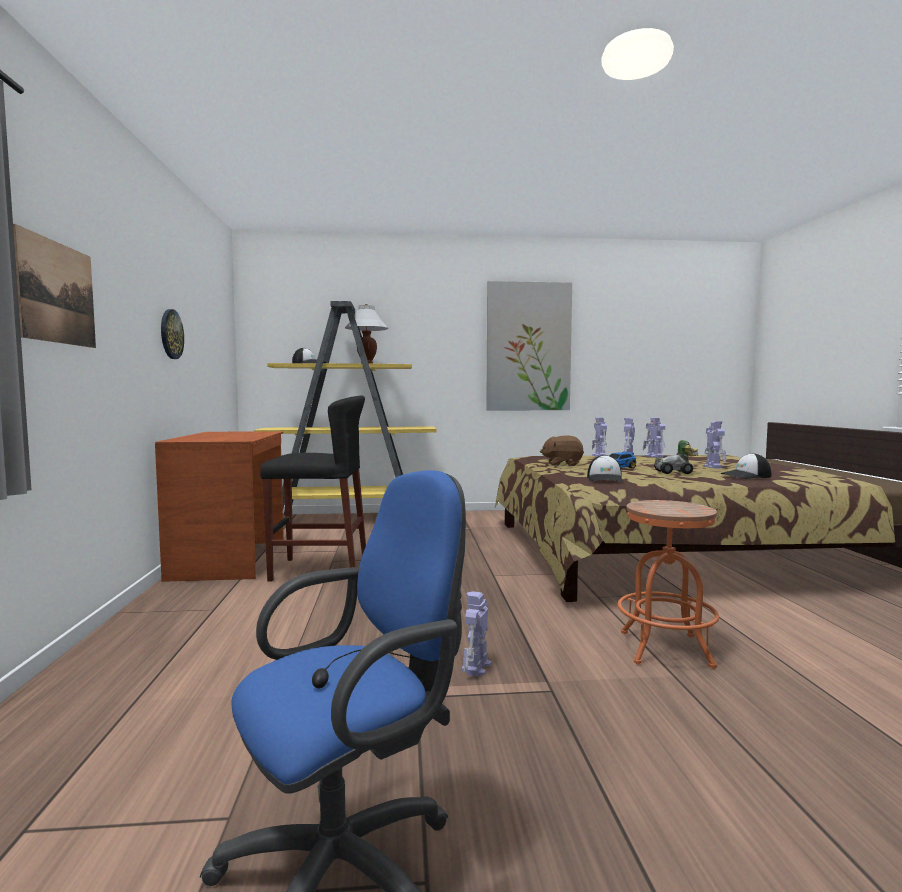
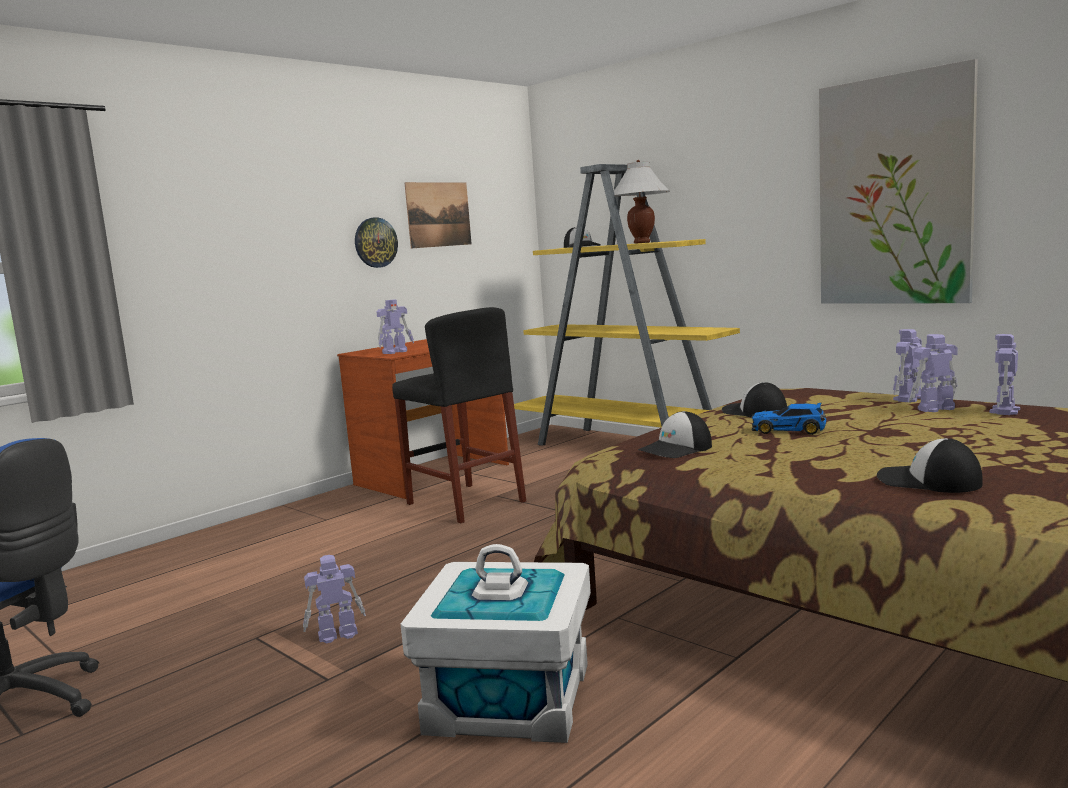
camera: 50 degrees right, 5 degrees up
(57, 293) = (186, 244): picture -> picture (438, 214)
(562, 464) = (754, 412): brown plush toy -> cap
(665, 649) = (509, 698): orange stool -> white storage box
(675, 472) = (834, 453): toy car -> none
(713, 466) = (982, 451): toy robot -> toy robot (396, 352)

